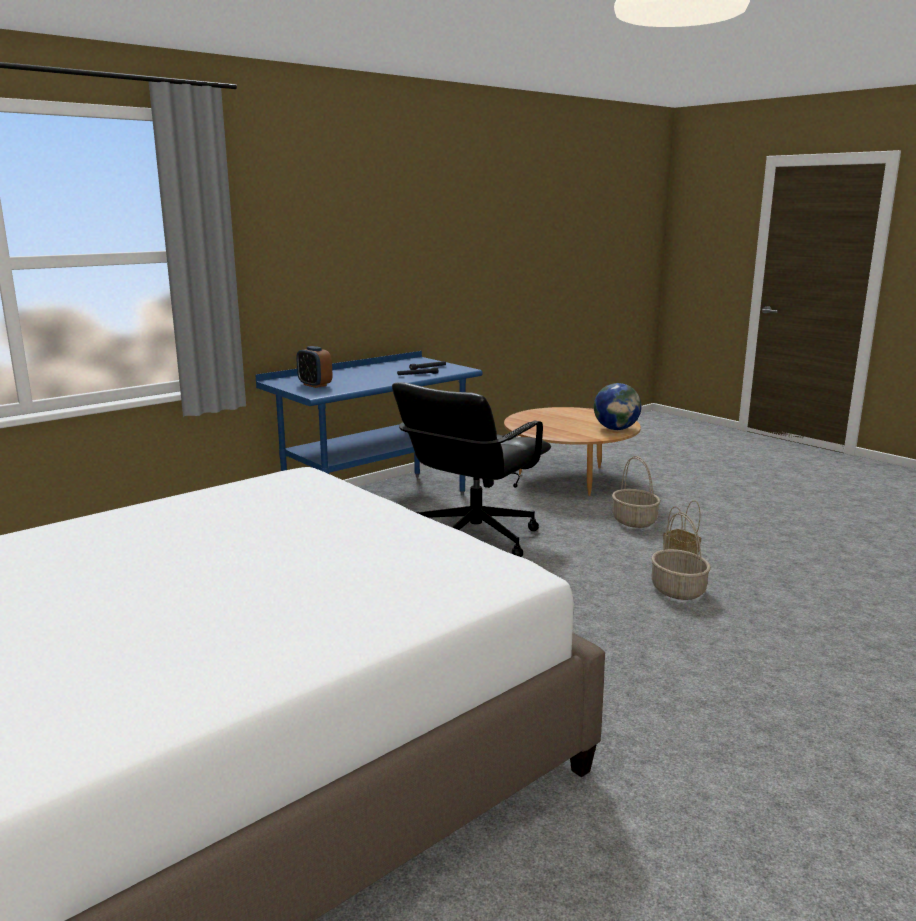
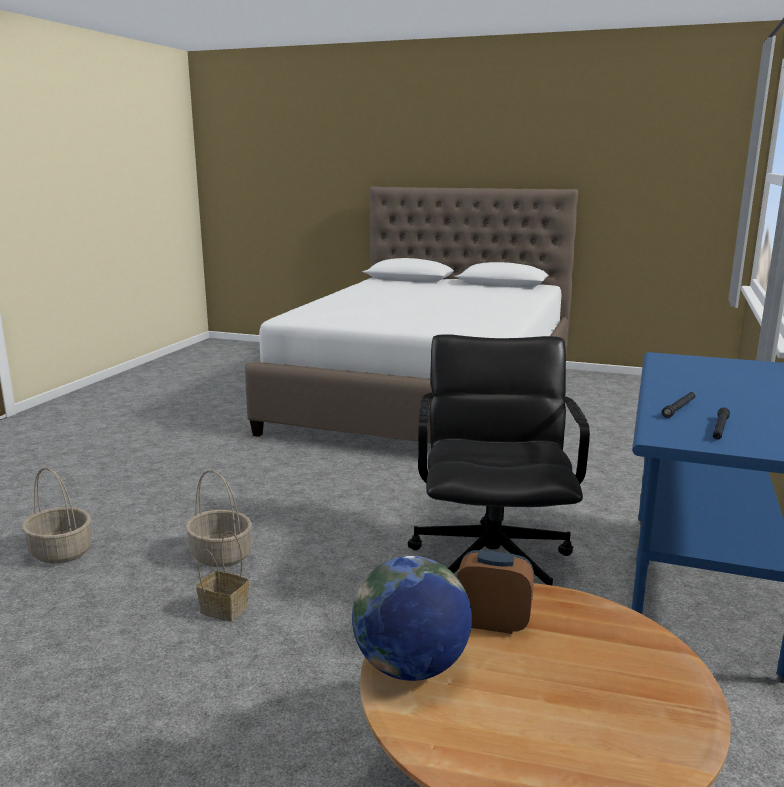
camera: 150 degrees right, 0 degrees up
(315, 385) = (714, 367): alarm clock -> alarm clock (493, 623)
(635, 521) = (311, 671): basket -> basket (60, 552)

